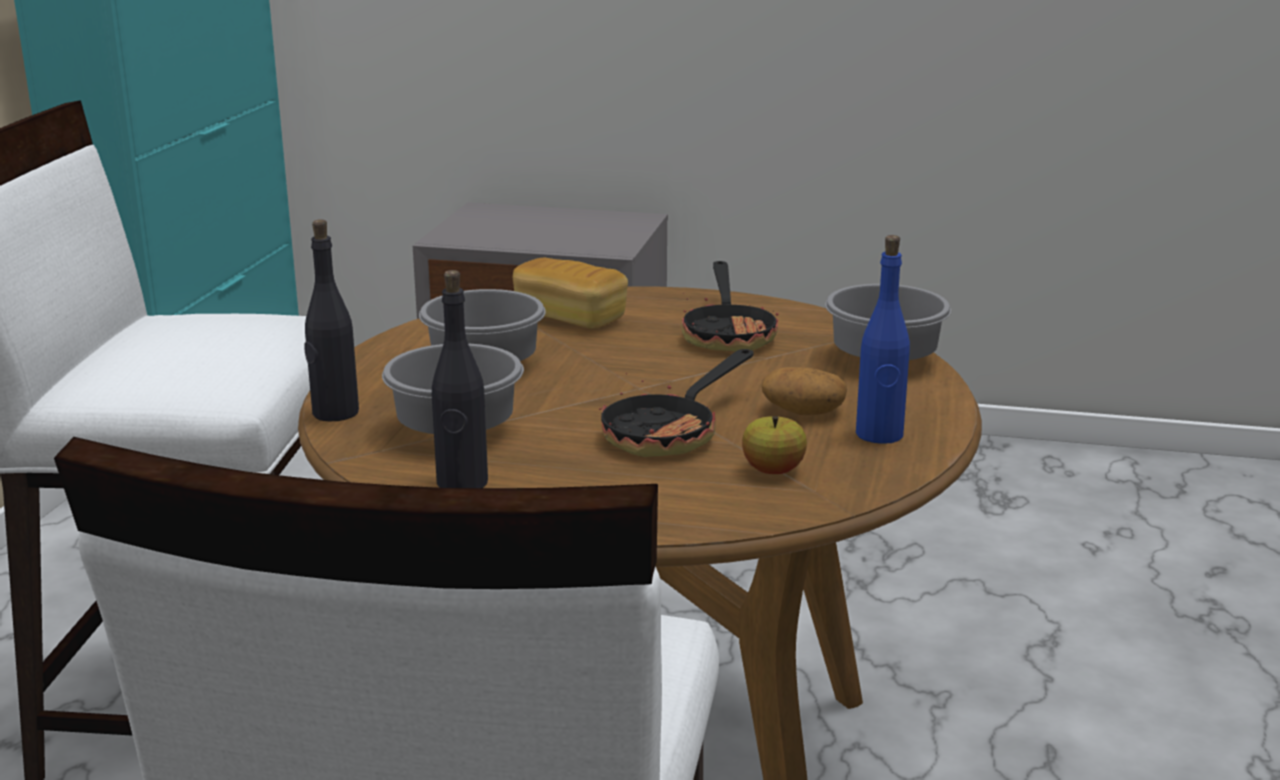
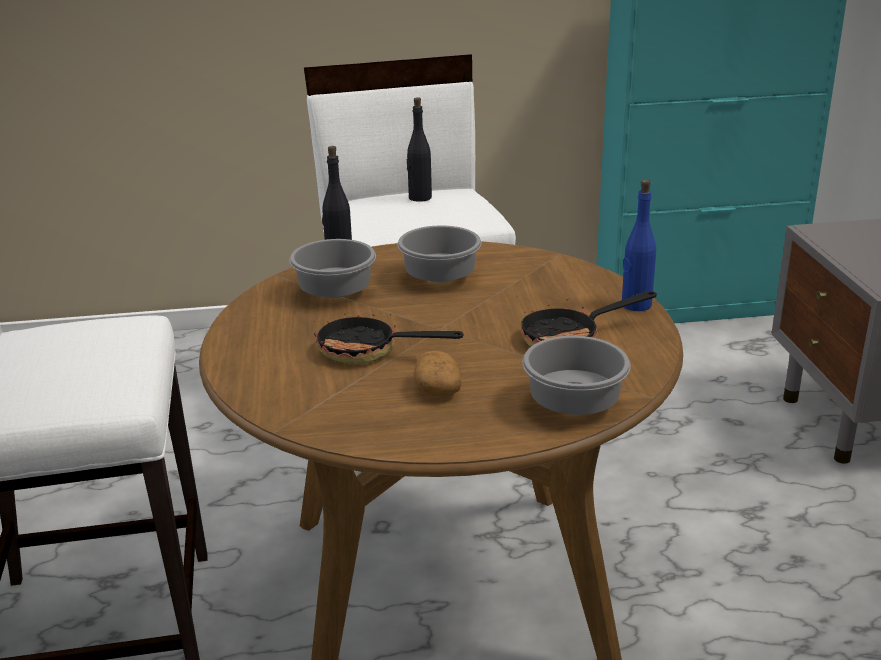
camera: 70 degrees right, 5 degrees up
(462, 483) = (263, 311): black bottle -> black bottle (419, 198)
(570, 318) = (550, 282): bread -> none
(773, 470) = (328, 394): apple -> none
(879, 435) = (413, 423): blue bottle -> blue bottle (636, 305)

